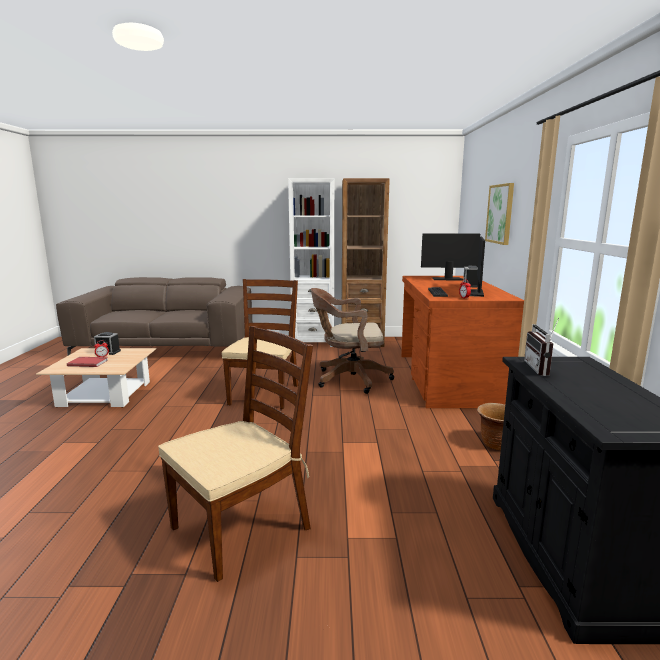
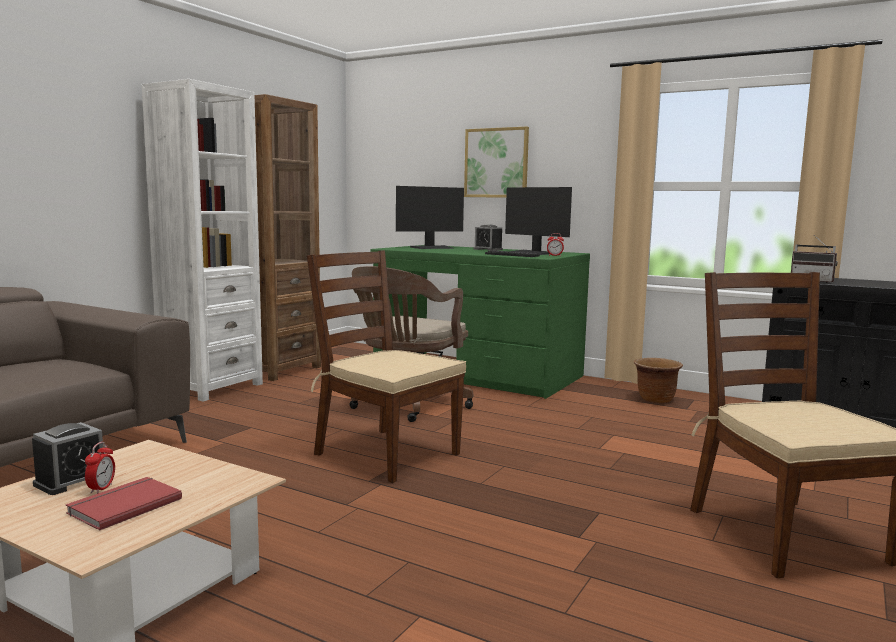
camera: 60 degrees left, 5 degrees down
(447, 279) = (432, 247): monitor -> monitor turned 150 degrees counterclockwise
(448, 378) = (477, 373): brown desk -> green desk

